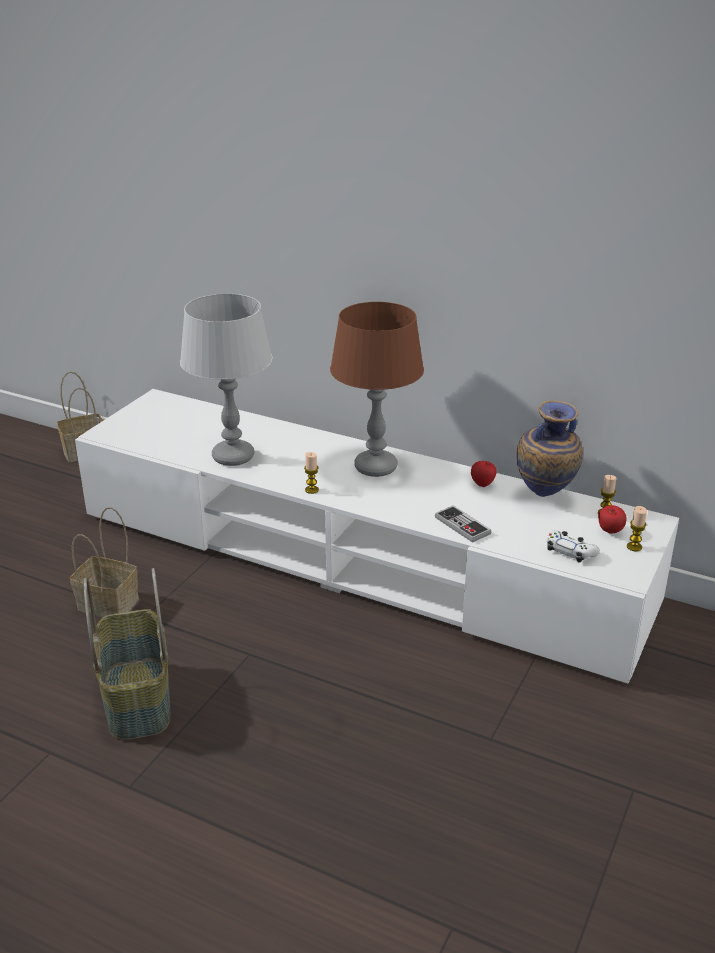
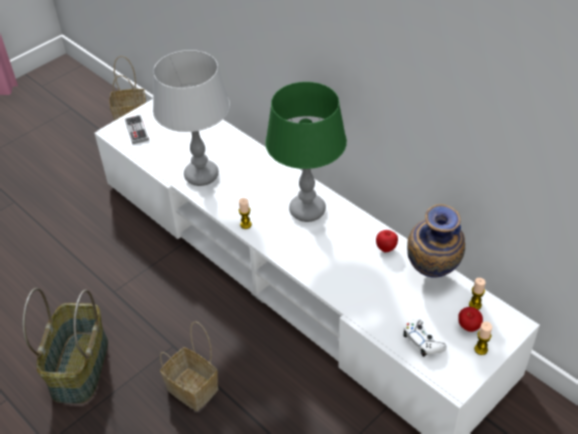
camera: 20 degrees right, 15 degrees up
(110, 604) = (94, 274): basket -> basket (194, 389)
(376, 467) = (307, 211): brown table lamp -> green table lamp
(462, 525) = (347, 291): game controller -> game controller (137, 130)

